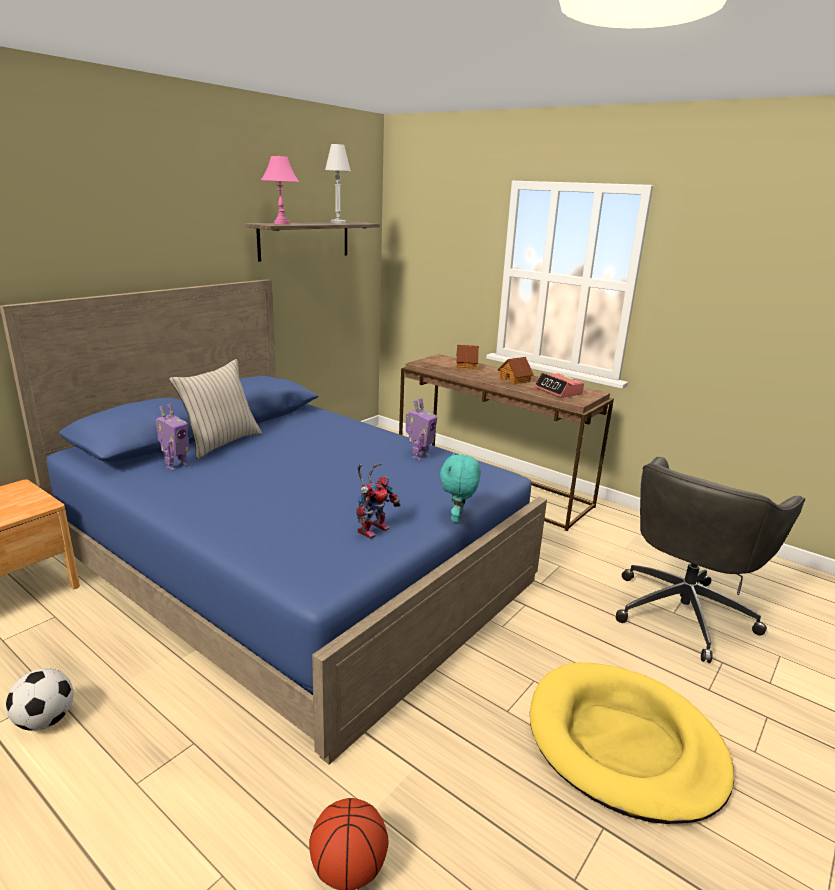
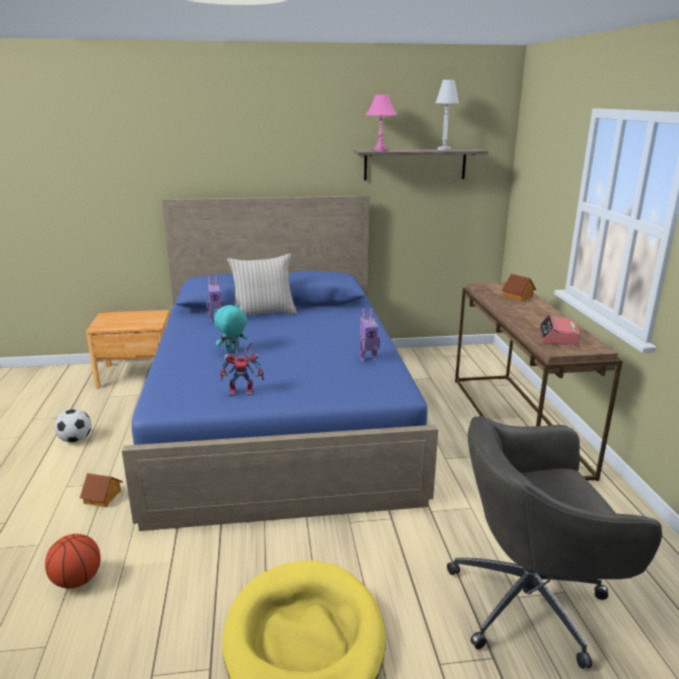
camera: 45 degrees right, 0 degrees up
(457, 518) = (306, 407): turquoise plush toy -> turquoise plush toy (232, 351)
(515, 380) = (537, 318): toy house -> toy house (103, 497)

